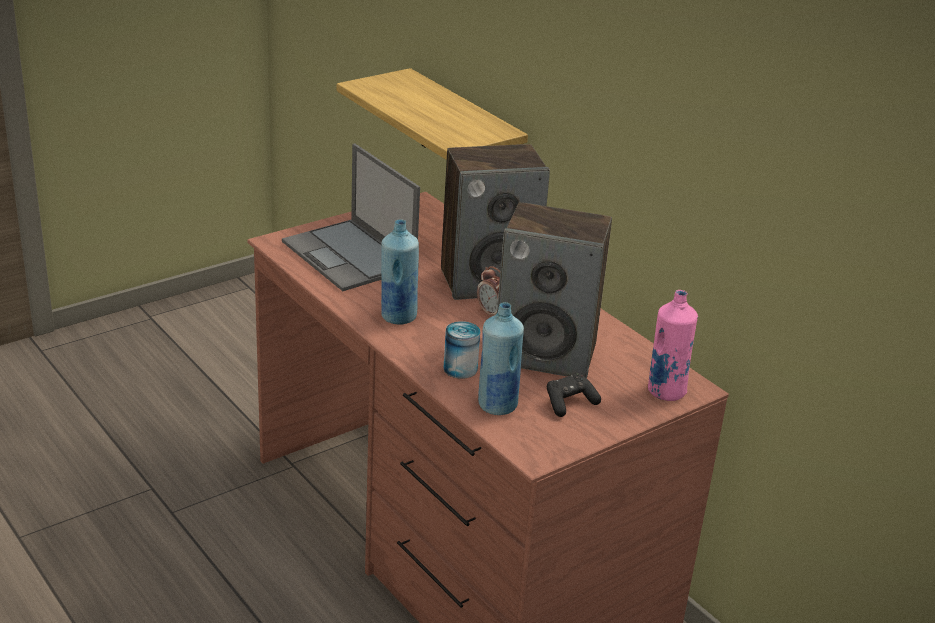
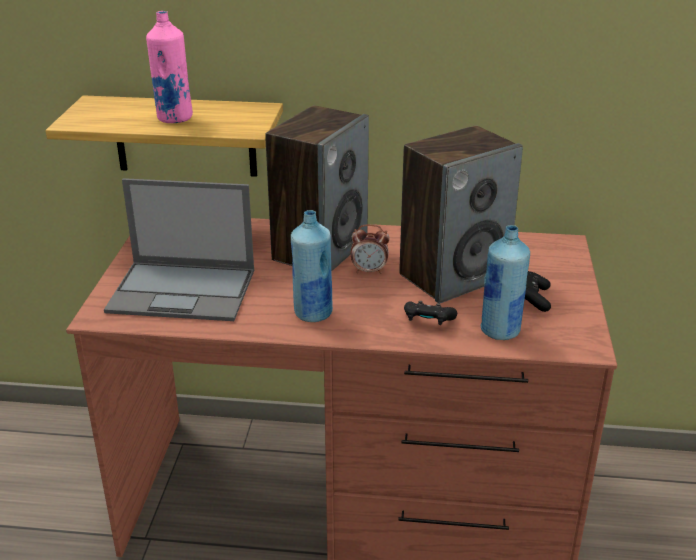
camera: 45 degrees left, 0 degrees up
(460, 368) = (428, 322): can -> black game controller
(665, 391) = (558, 255): pink bottle -> pink bottle (174, 118)

